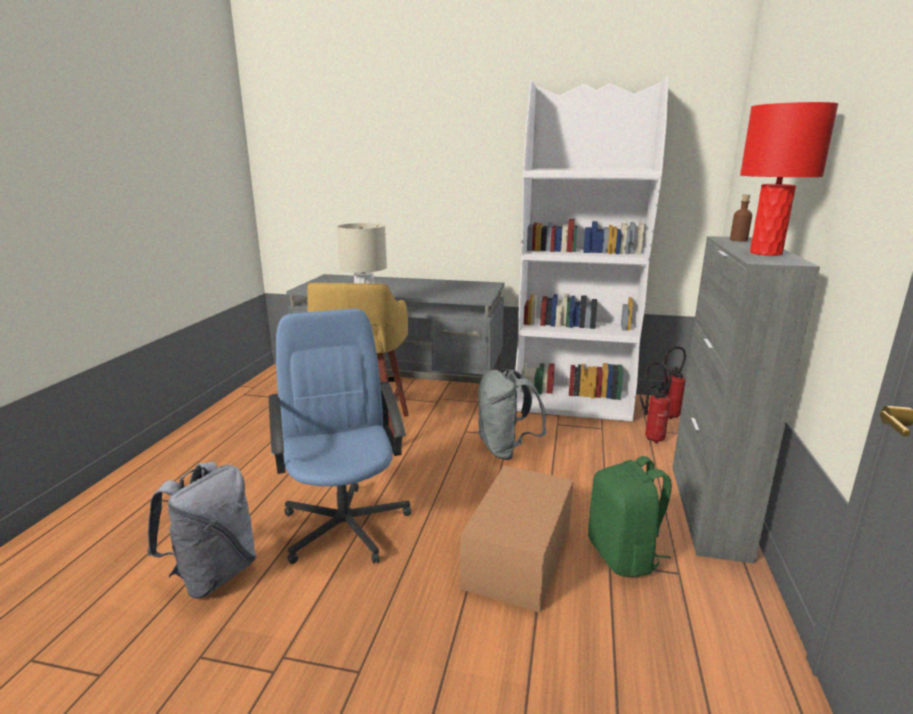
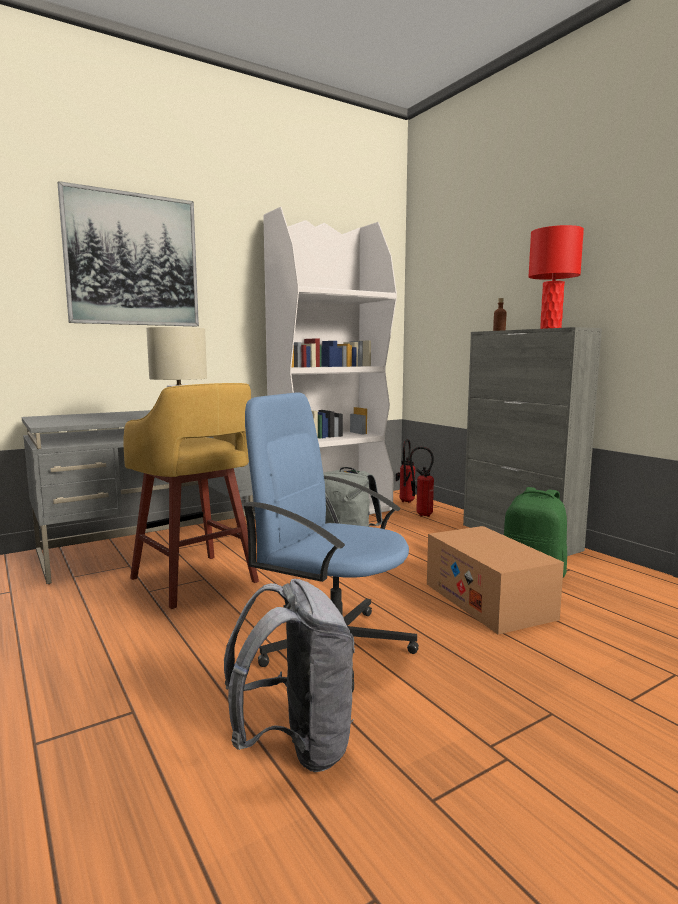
camera: 45 degrees left, 10 degrees down
(405, 147) = (132, 260): none -> picture

